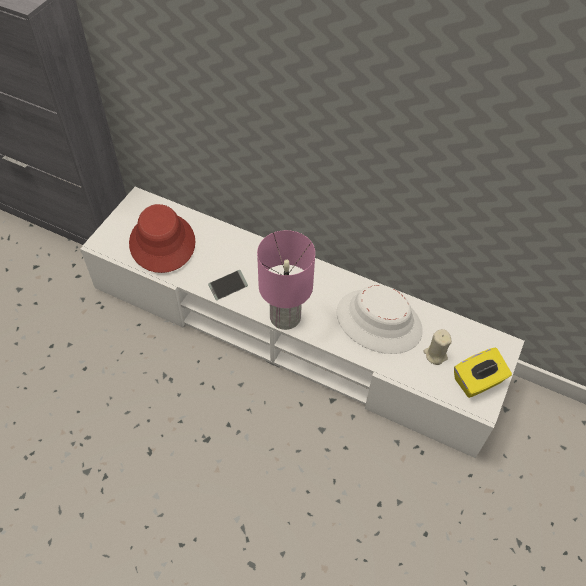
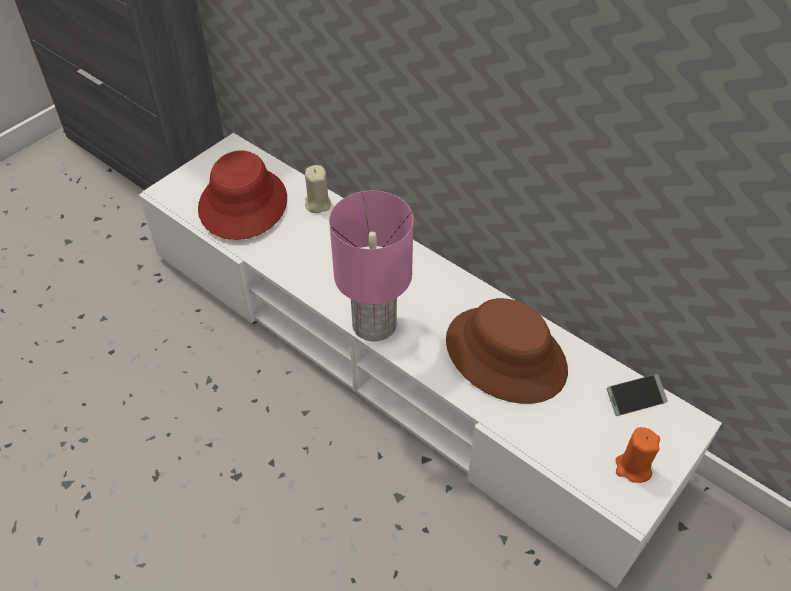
camera: 15 degrees right, 5 degrees down
(228, 287) = (310, 273): phone -> phone (635, 398)
(379, 321) = (506, 355): white hat -> brown hat
(435, 355) = (577, 416): beige candle -> beige candle (317, 204)
(478, 381) = (633, 467): yellow tissue box -> orange candle

